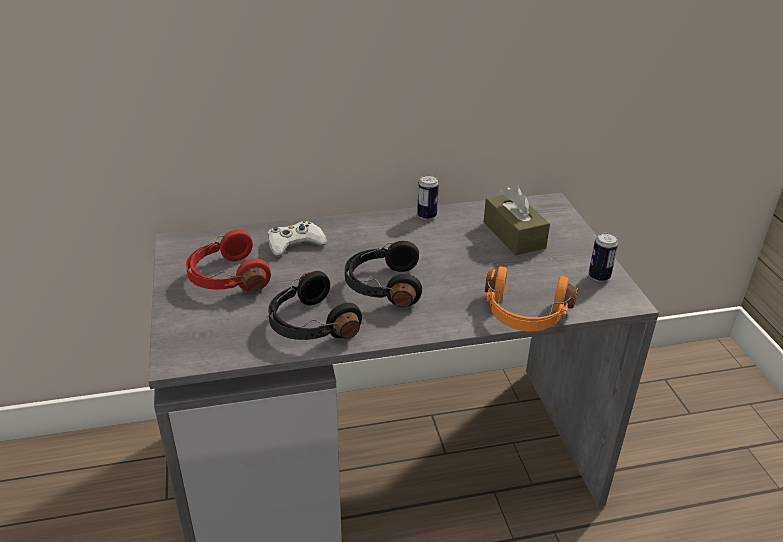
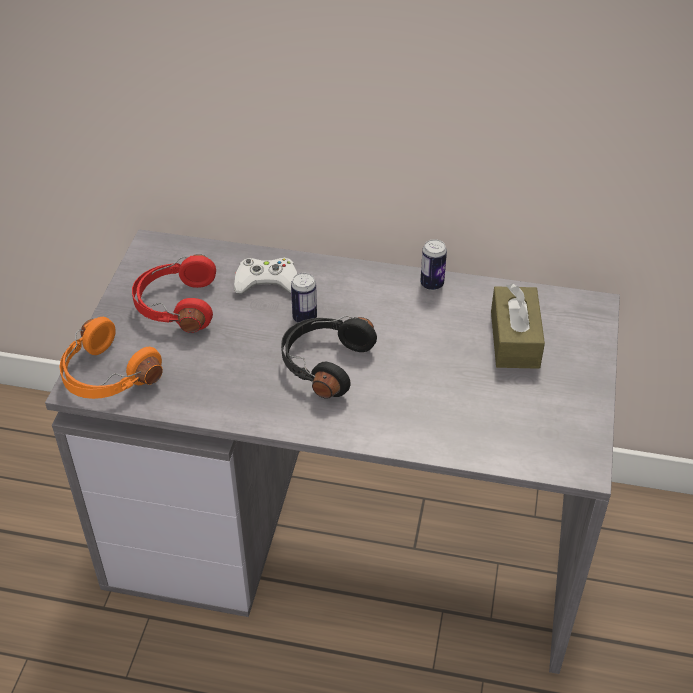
camera: 25 degrees right, 10 degrees up
(310, 324) = (223, 387): black headphones -> none
(525, 315) = (451, 448): orange headphones -> orange headphones (106, 376)
(599, 277) = (574, 425): can -> can (304, 318)

